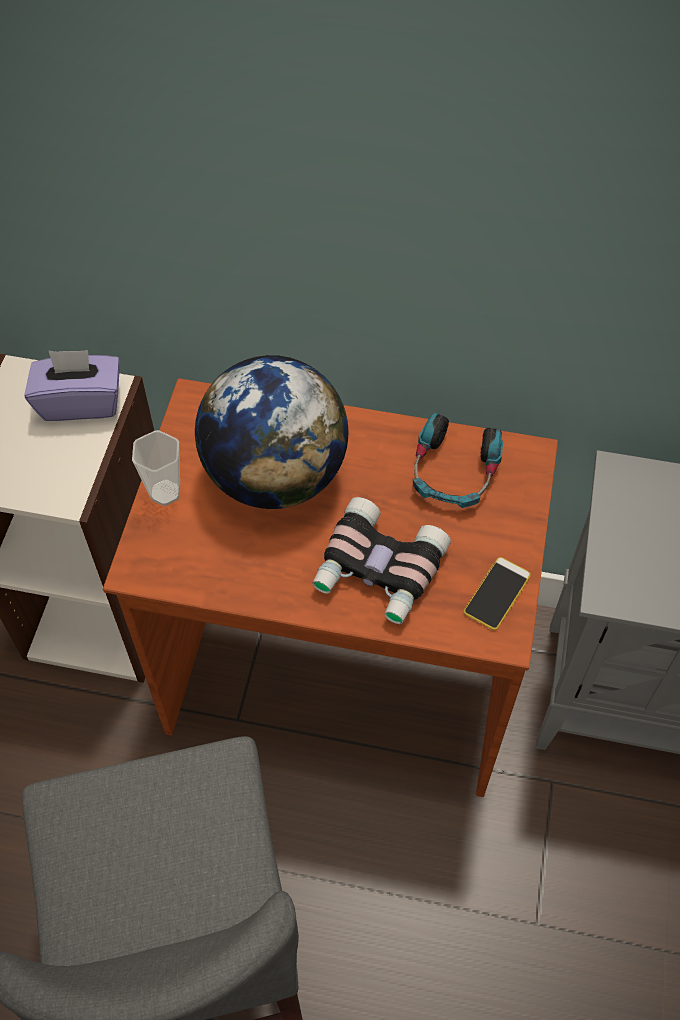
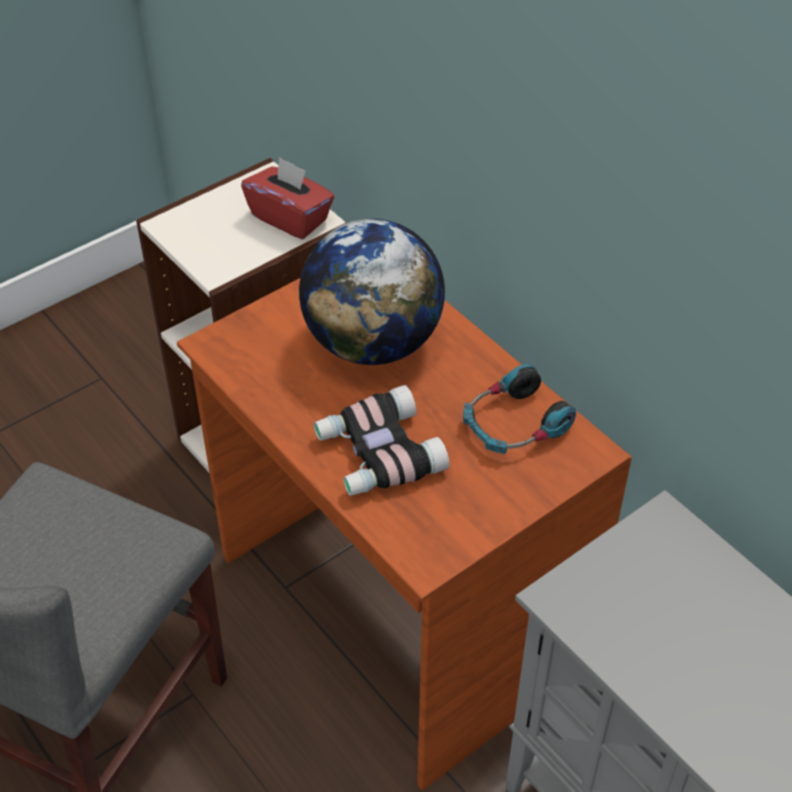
camera: 40 degrees right, 10 degrees down
(81, 402) = (290, 218): purple tissue box -> red tissue box
(165, 492) = (282, 307): cup -> none
(497, 594) = (453, 530): phone -> none

